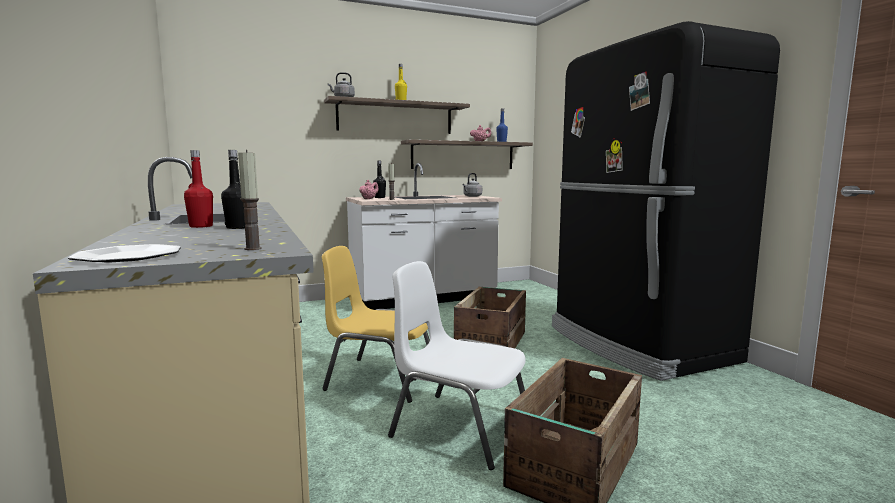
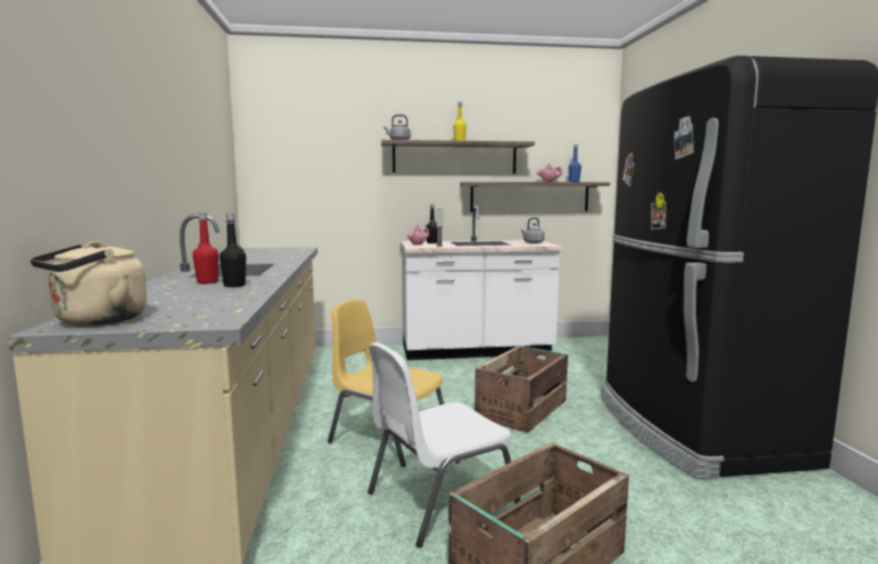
camera: 15 degrees right, 0 degrees up
(128, 256) = (96, 321): plate -> beige kettle
(253, 248) = (203, 317): candle -> none
(459, 426) = (439, 500): white chair -> white chair turned 75 degrees counterclockwise

